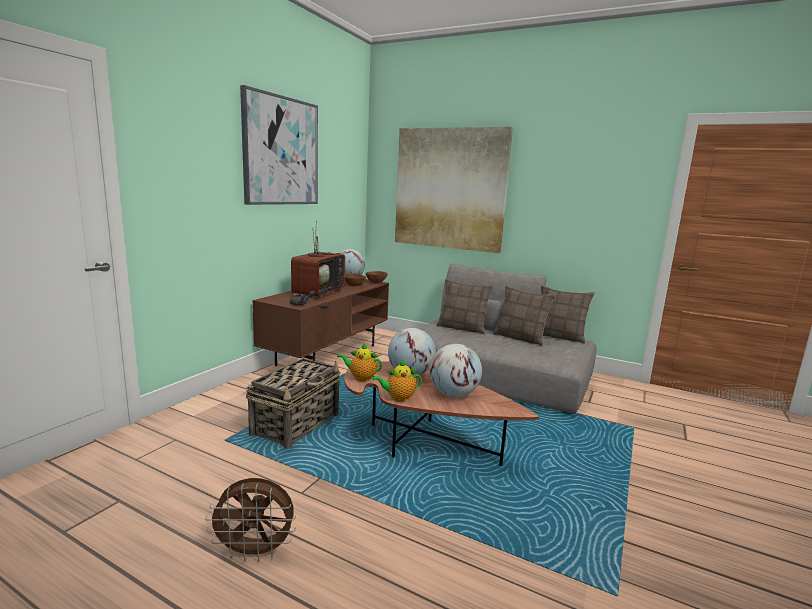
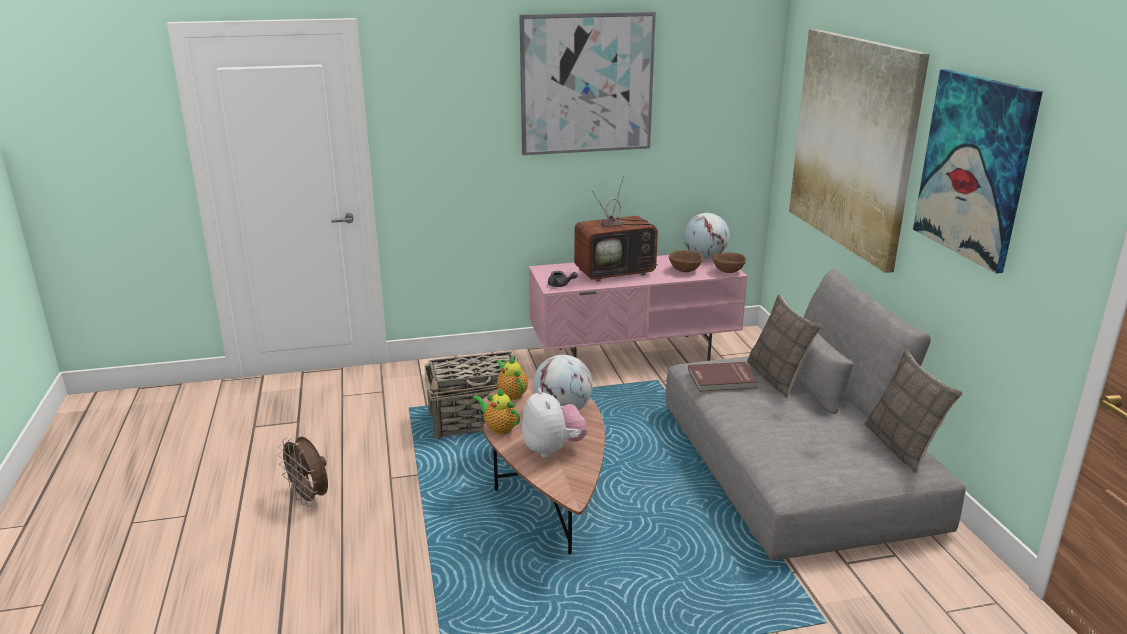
camera: 50 degrees right, 10 degrees up
(327, 354) = (634, 355): brown tv stand -> pink tv stand
(444, 335) = (722, 379): none -> red book
(453, 394) = (553, 449): globe -> plush toy
(520, 338) = (828, 424): pillow -> none
(560, 180) = (974, 167): none -> picture

